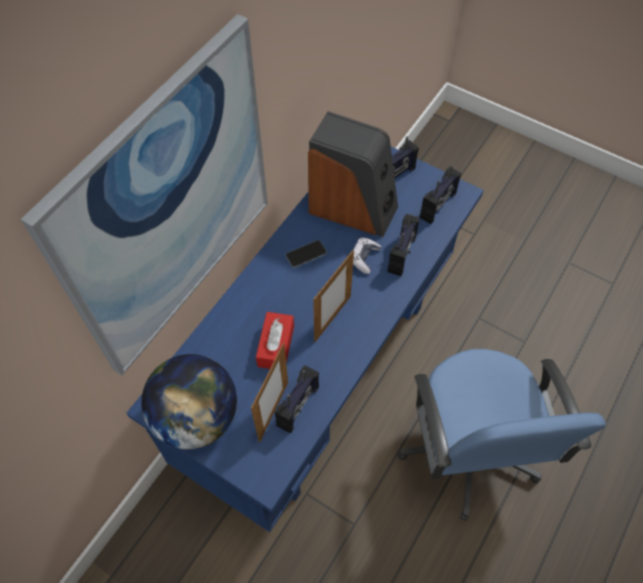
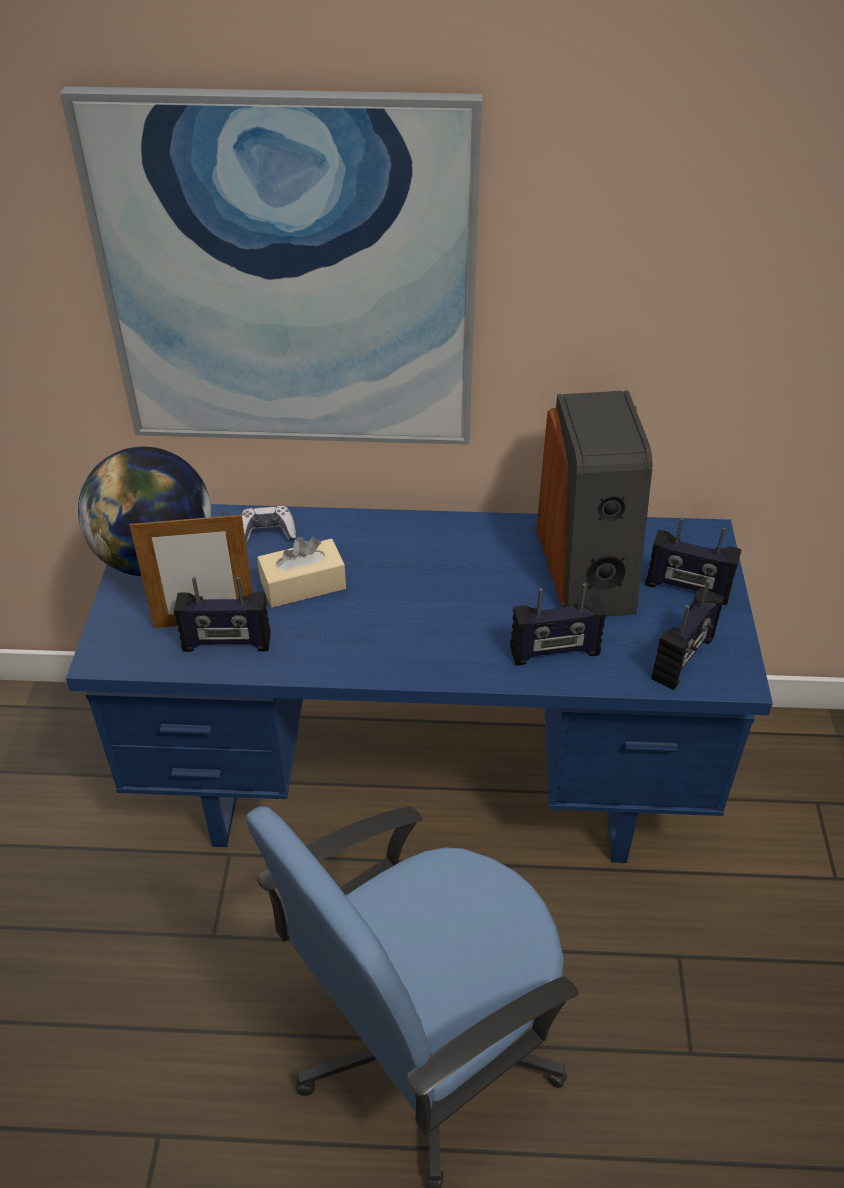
camera: 60 degrees right, 15 degrees down
(276, 346) = (303, 585): red tissue box -> beige tissue box
(306, 254) = (467, 554): phone -> none
(332, 318) = (386, 621): picture frame -> none
(364, 258) = (513, 614): game controller -> game controller (267, 532)
(438, 206) = (683, 659): radio -> radio turned 60 degrees counterclockwise

